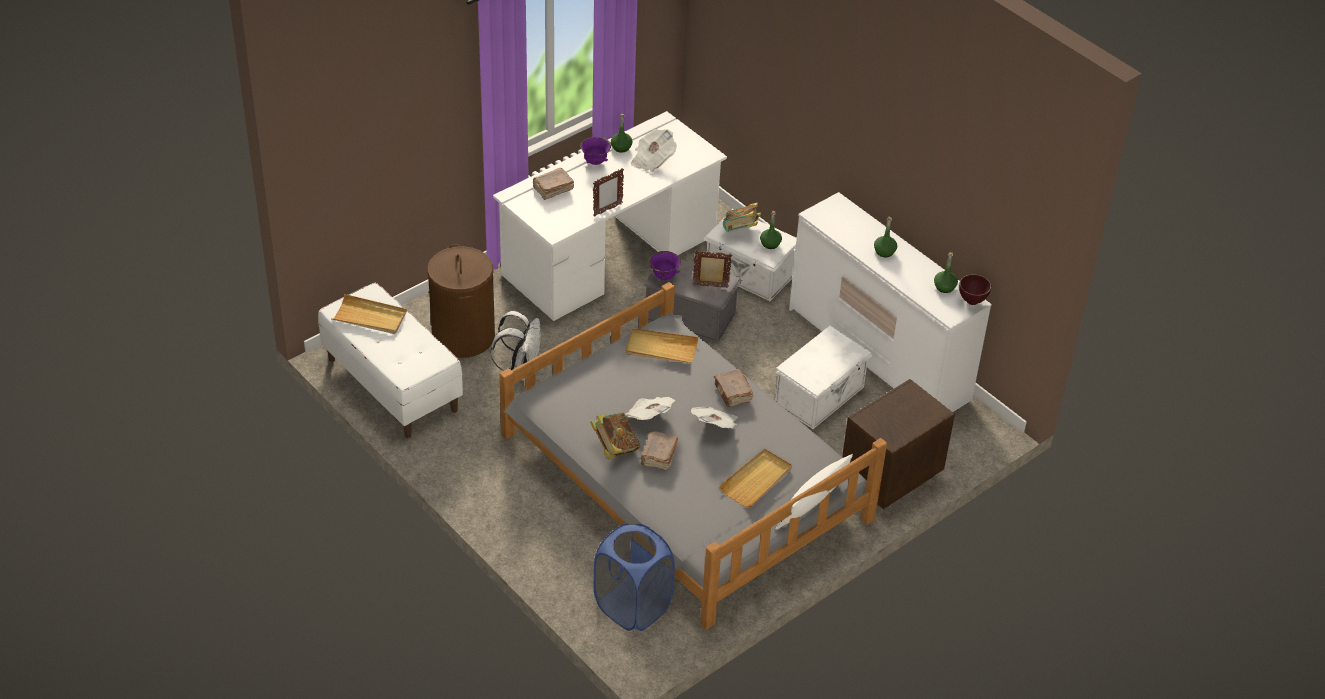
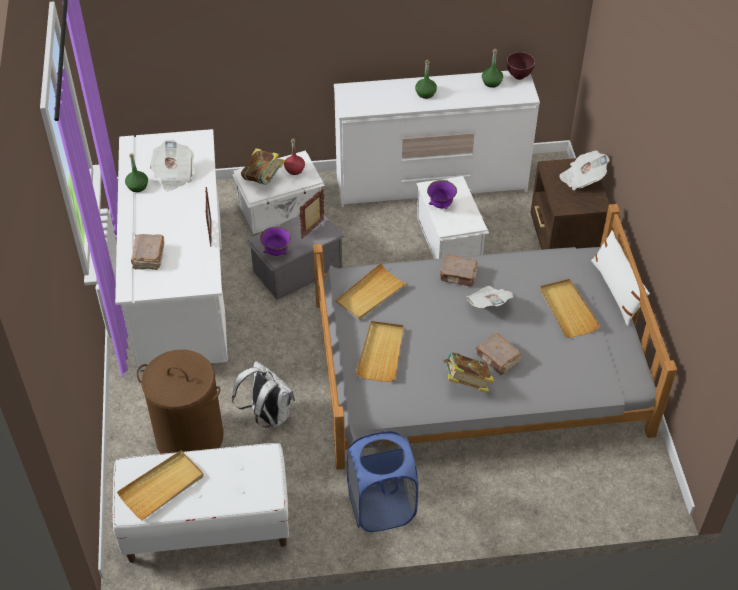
camera: 55 degrees left, 5 degrees up
(595, 162) = (140, 212): purple bowl -> purple bowl (441, 205)
(603, 382) = (381, 353): none -> beige tray
(632, 606) = (602, 474): blue laundry basket -> blue laundry basket (381, 507)
(649, 416) = (446, 341): newspaper -> newspaper (582, 179)
(770, 244) = (294, 169): green bottle -> red bottle

